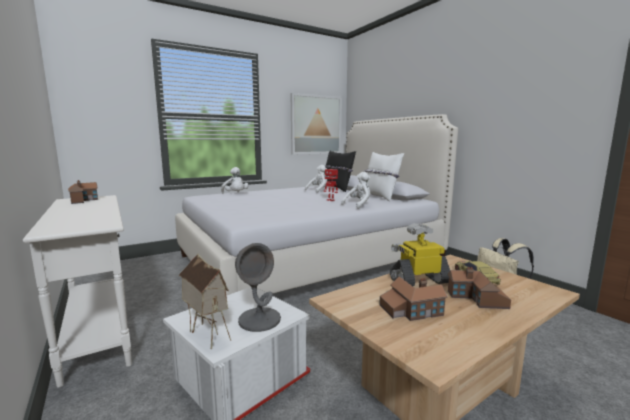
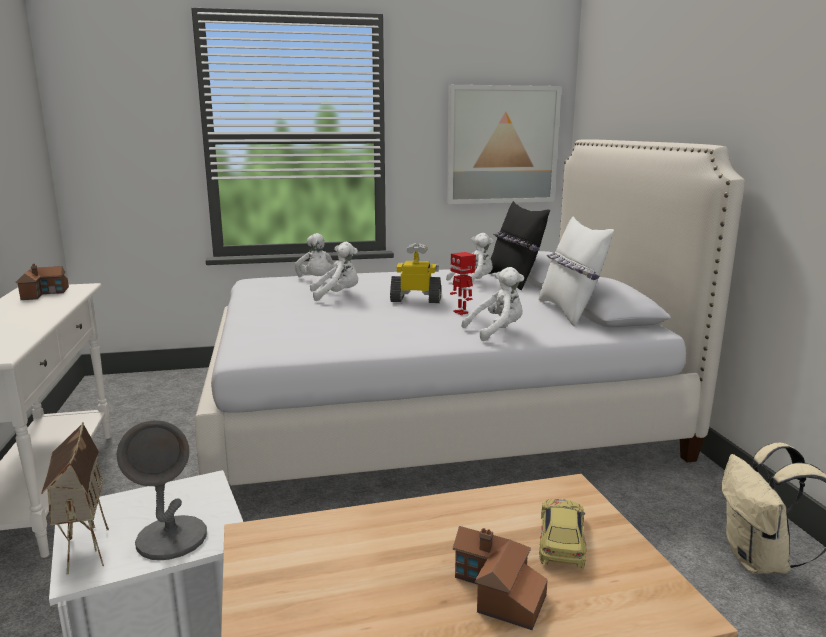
camera: 20 degrees right, 5 degrees up
(256, 198) = (337, 295): none -> white plush toy
(410, 310) = (350, 587): toy house -> none
(419, 280) = (441, 526): toy robot -> toy robot (416, 300)

